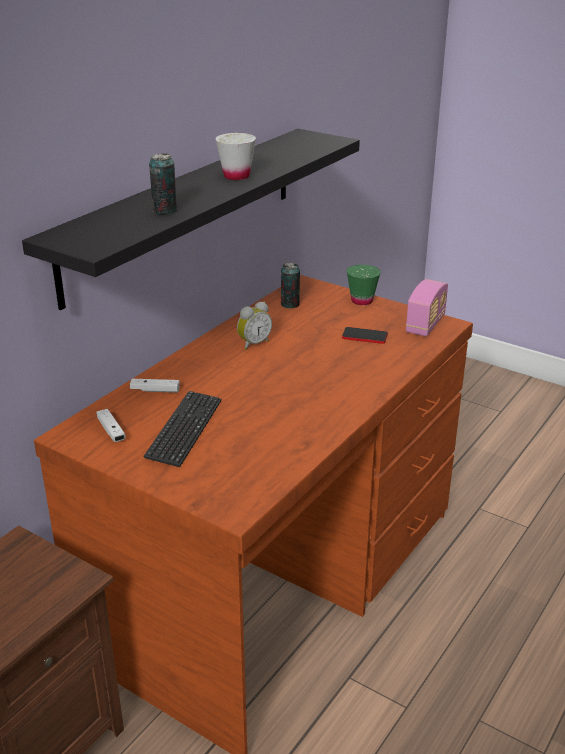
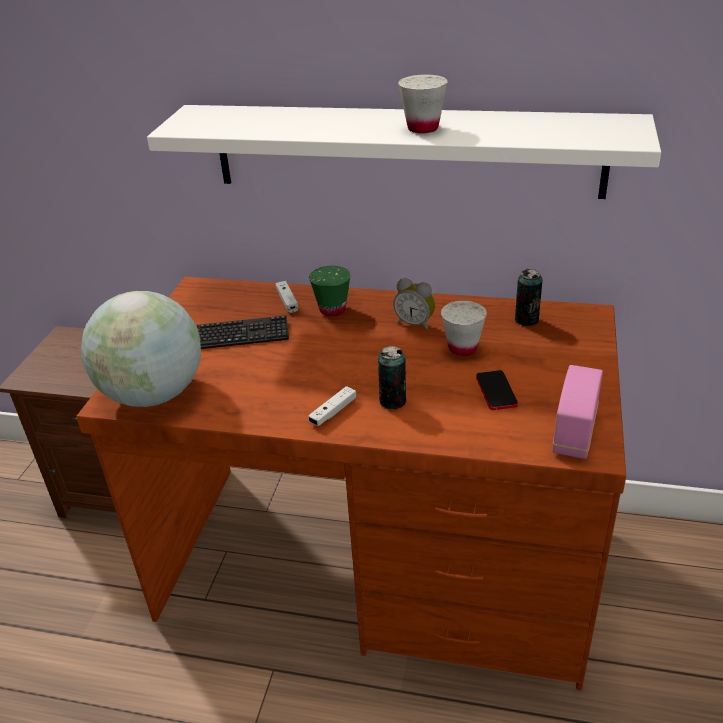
camera: 70 degrees right, 5 degrees up
(111, 431) = (210, 303): white game controller -> white game controller (333, 412)
(165, 211) = (288, 127): can -> can (392, 401)
(184, 211) = (405, 150): black shelf -> white shelf
(245, 484) = (154, 394): none -> globe
(303, 334) = (462, 348): none -> white cup
(362, 301) = (589, 365): green cup -> green cup (332, 309)
(425, 324) = (574, 432): radio -> radio turned 105 degrees clockwise

